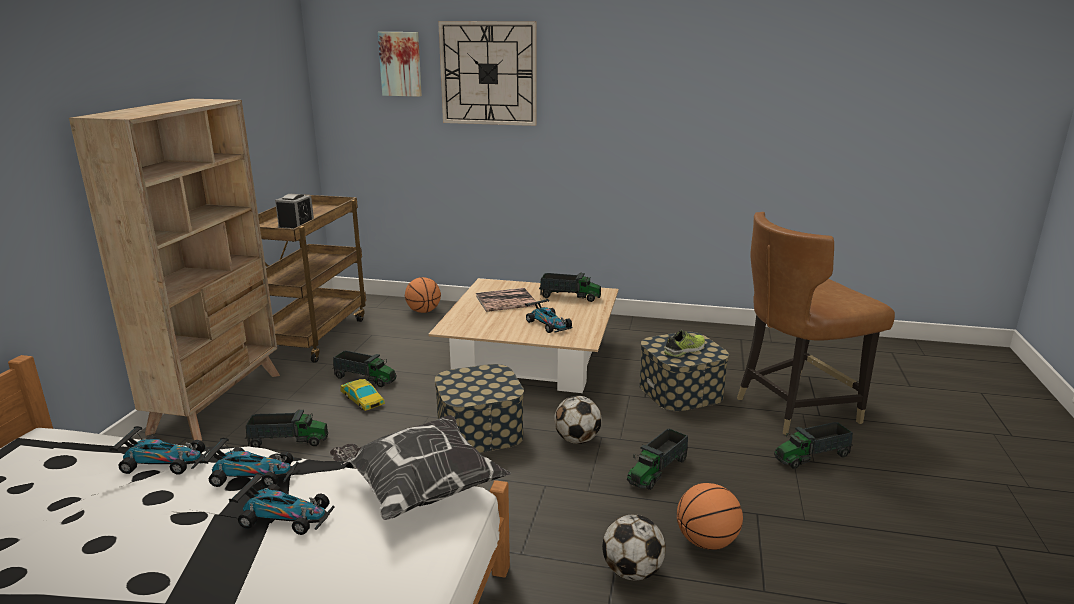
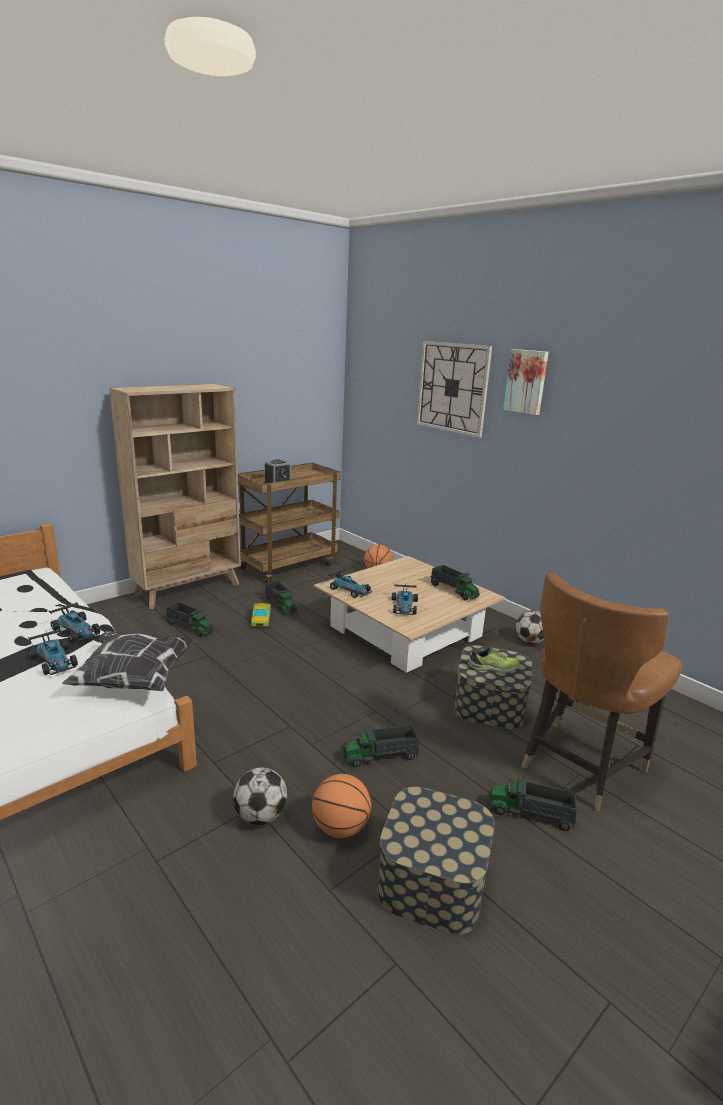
camera: 35 degrees right, 0 degrees up
(164, 461) = (55, 606): toy car -> toy car (350, 590)
(401, 64) = (397, 373): picture -> picture (526, 381)
(480, 430) = (301, 669): storage box -> storage box (432, 881)
(506, 301) = (400, 579): book -> none
(577, 440) = (355, 705): football -> football (530, 641)
(795, 407) = (579, 765): brown chair -> brown chair turned 60 degrees counterclockwise

